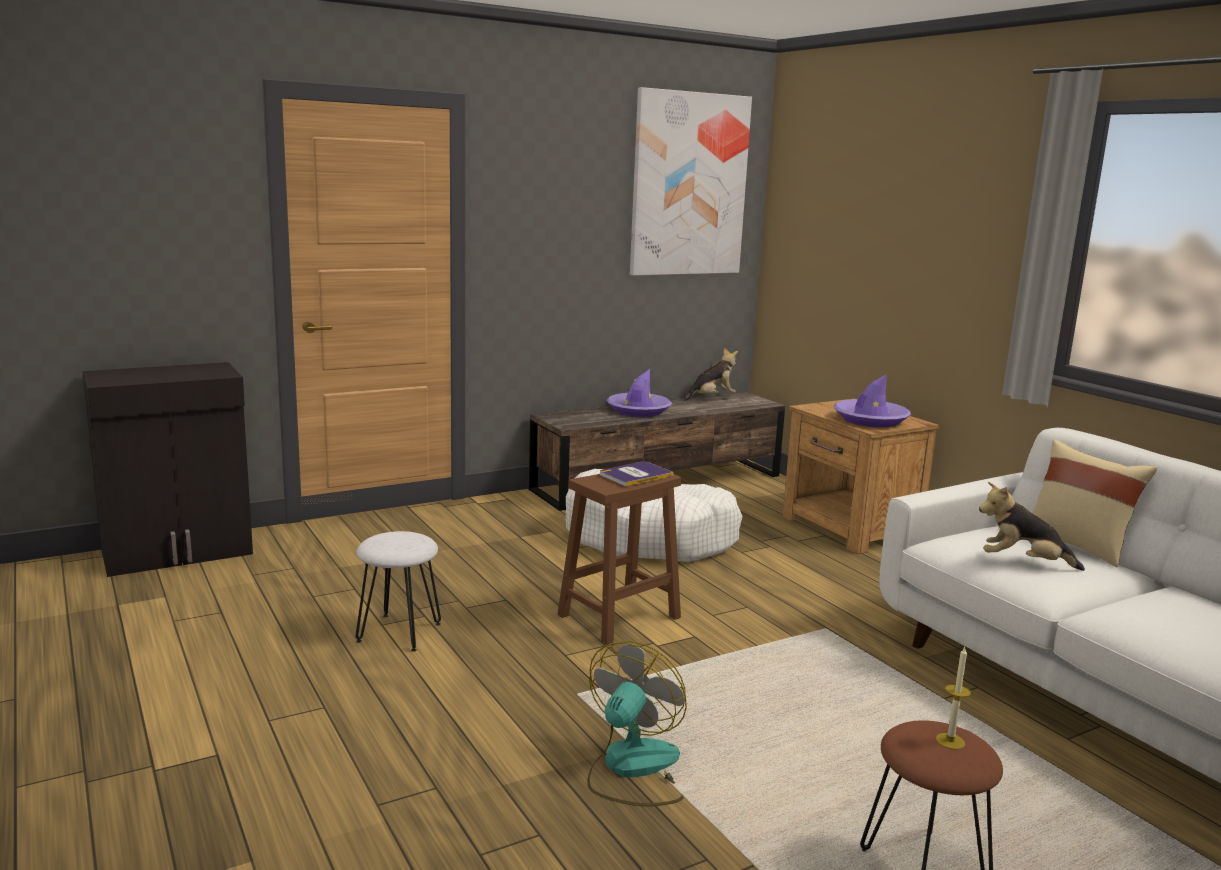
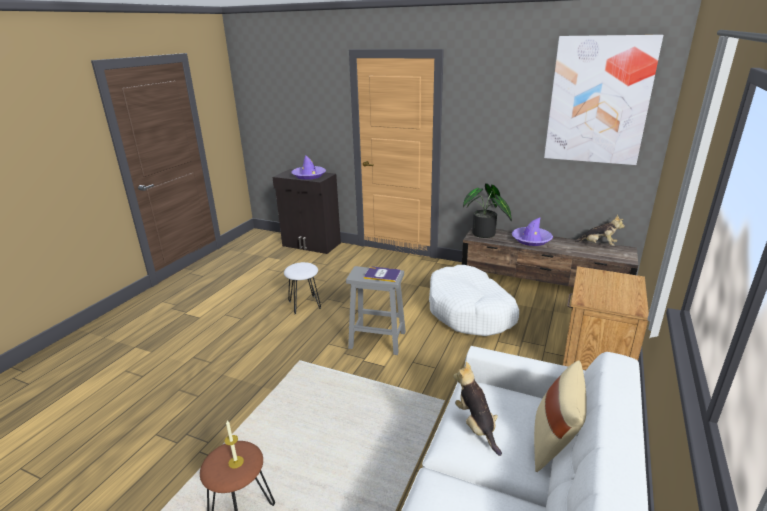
camera: 55 degrees right, 10 degrees up
(574, 419) = (484, 235): none -> potted plant
(620, 616) = (378, 340): brown stool -> grey stool
(632, 769) = (256, 397): fan -> none
(870, 420) = (603, 295): purple hat -> purple hat (309, 176)

